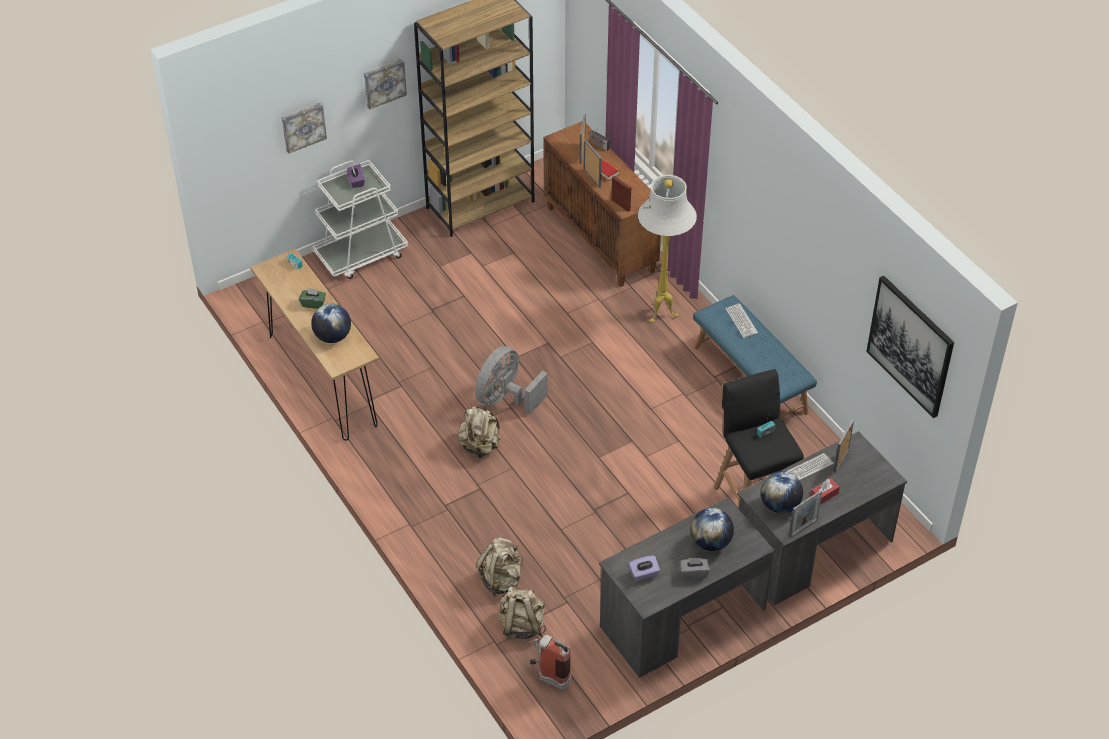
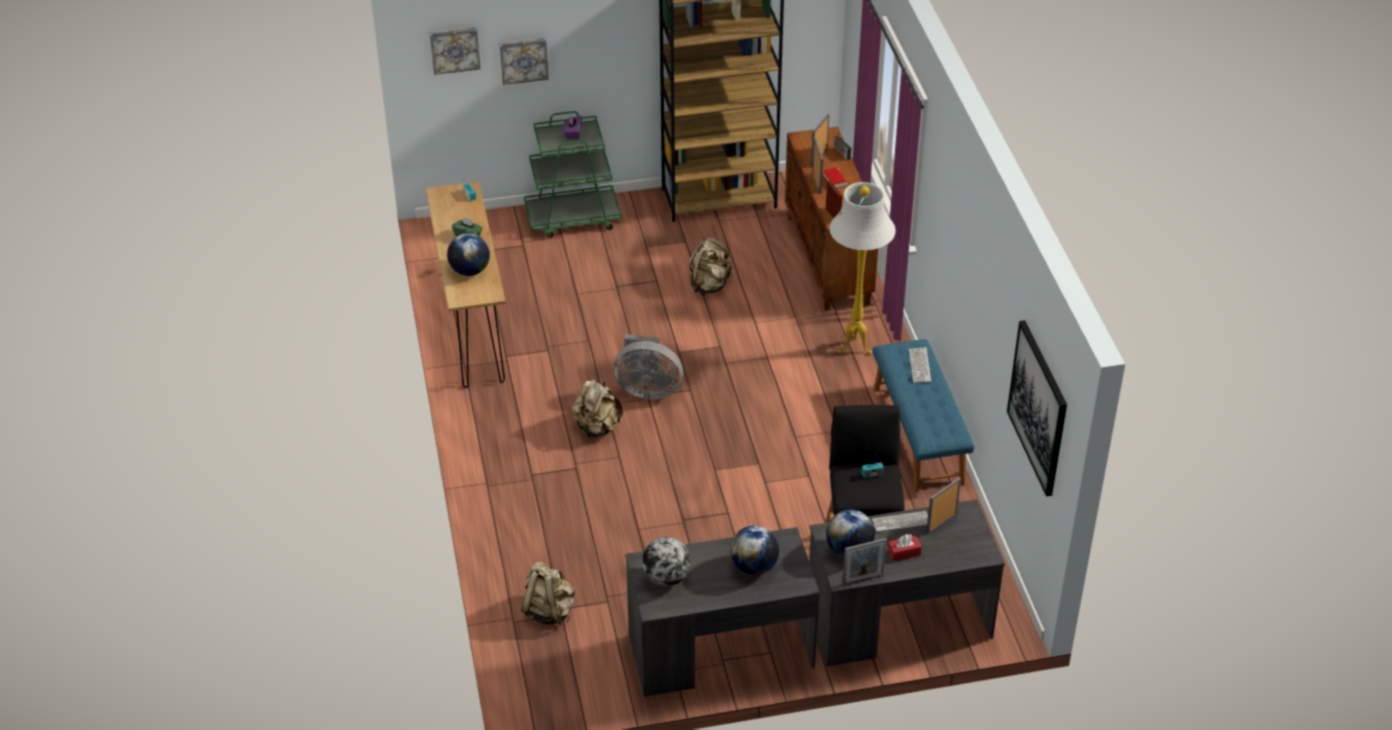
camera: 20 degrees right, 5 degrees down
(361, 255) = (573, 218): white cart -> green cart
(384, 82) = (621, 33): picture -> picture (454, 49)
(501, 580) = (551, 561): beige backpack -> beige backpack (709, 285)
(506, 399) = (647, 389): grey fan -> grey fan turned 135 degrees counterclockwise
(549, 677) = (550, 669): fire extinguisher -> none
(644, 574) = (666, 578): purple tissue box -> globe
(694, 573) = (720, 591): grey tissue box -> none

